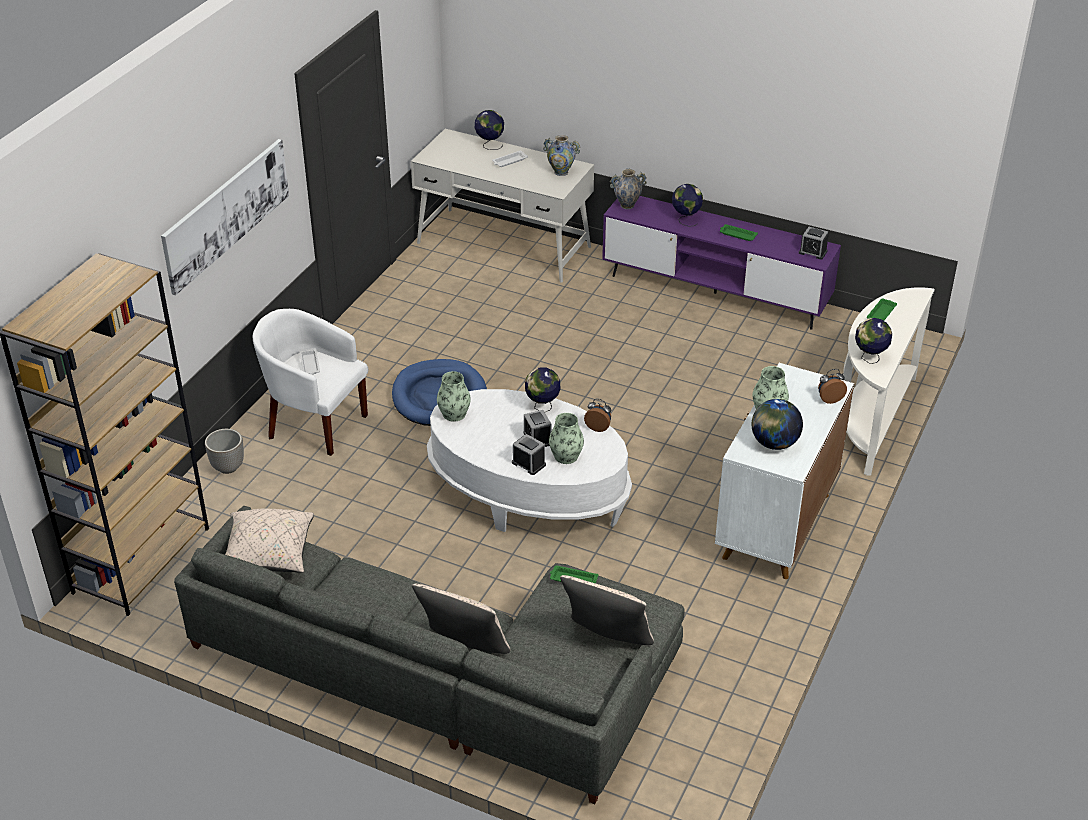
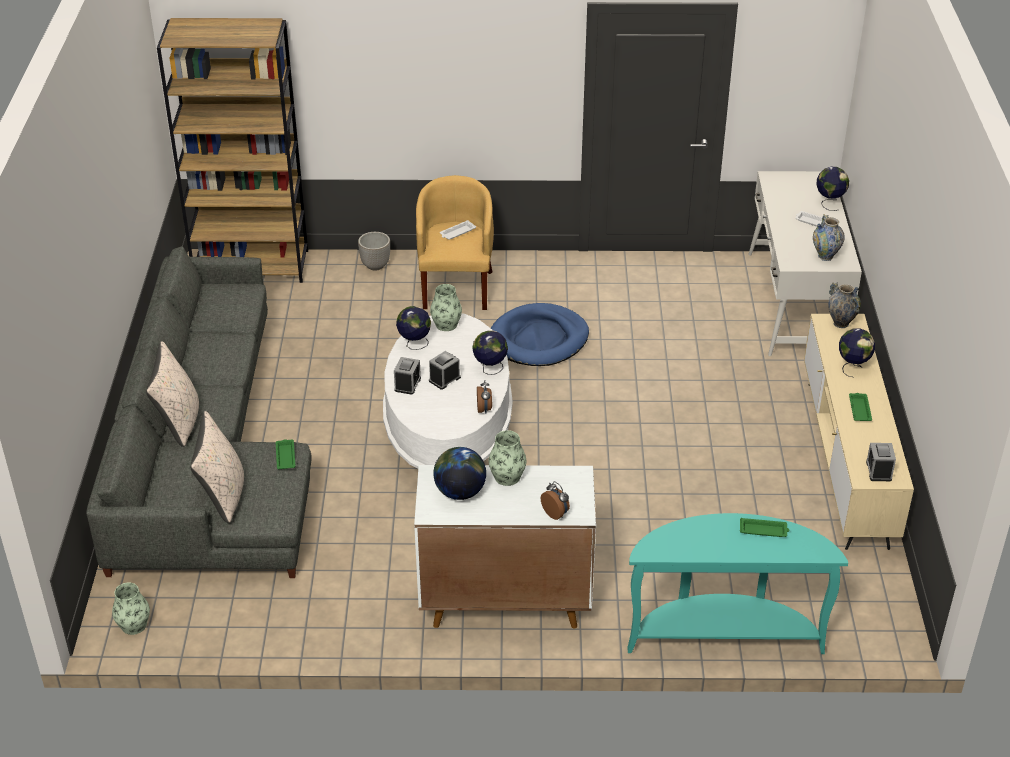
camera: 65 degrees right, 0 degrees up
(226, 214) = (456, 73): picture -> none
(268, 554) = (232, 295): beige pillow -> none
(315, 424) = (456, 287): white armchair -> yellow armchair
(566, 456) = (431, 402): vase -> vase (134, 625)
(715, 293) = (845, 461): purple tv stand -> beige tv stand
(869, 358) = (672, 539): globe -> globe (414, 344)
(871, 420) = (723, 633): white console table -> turquoise console table

